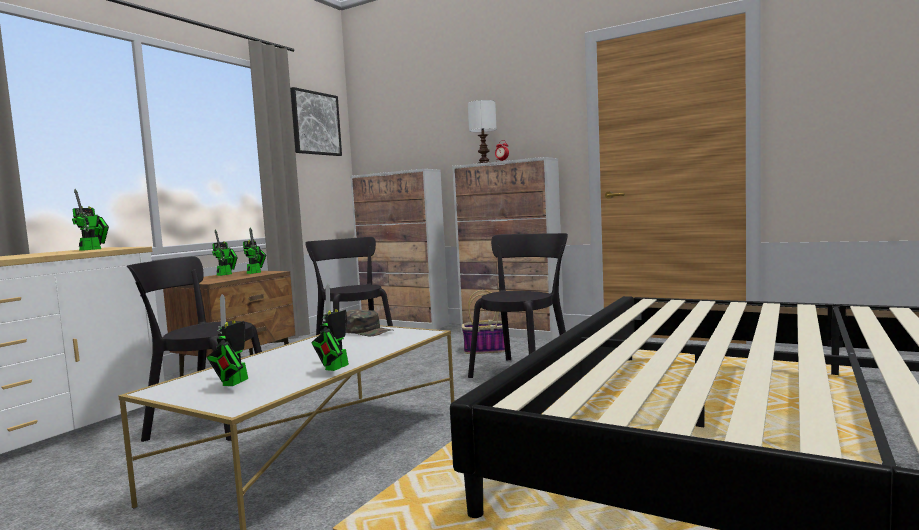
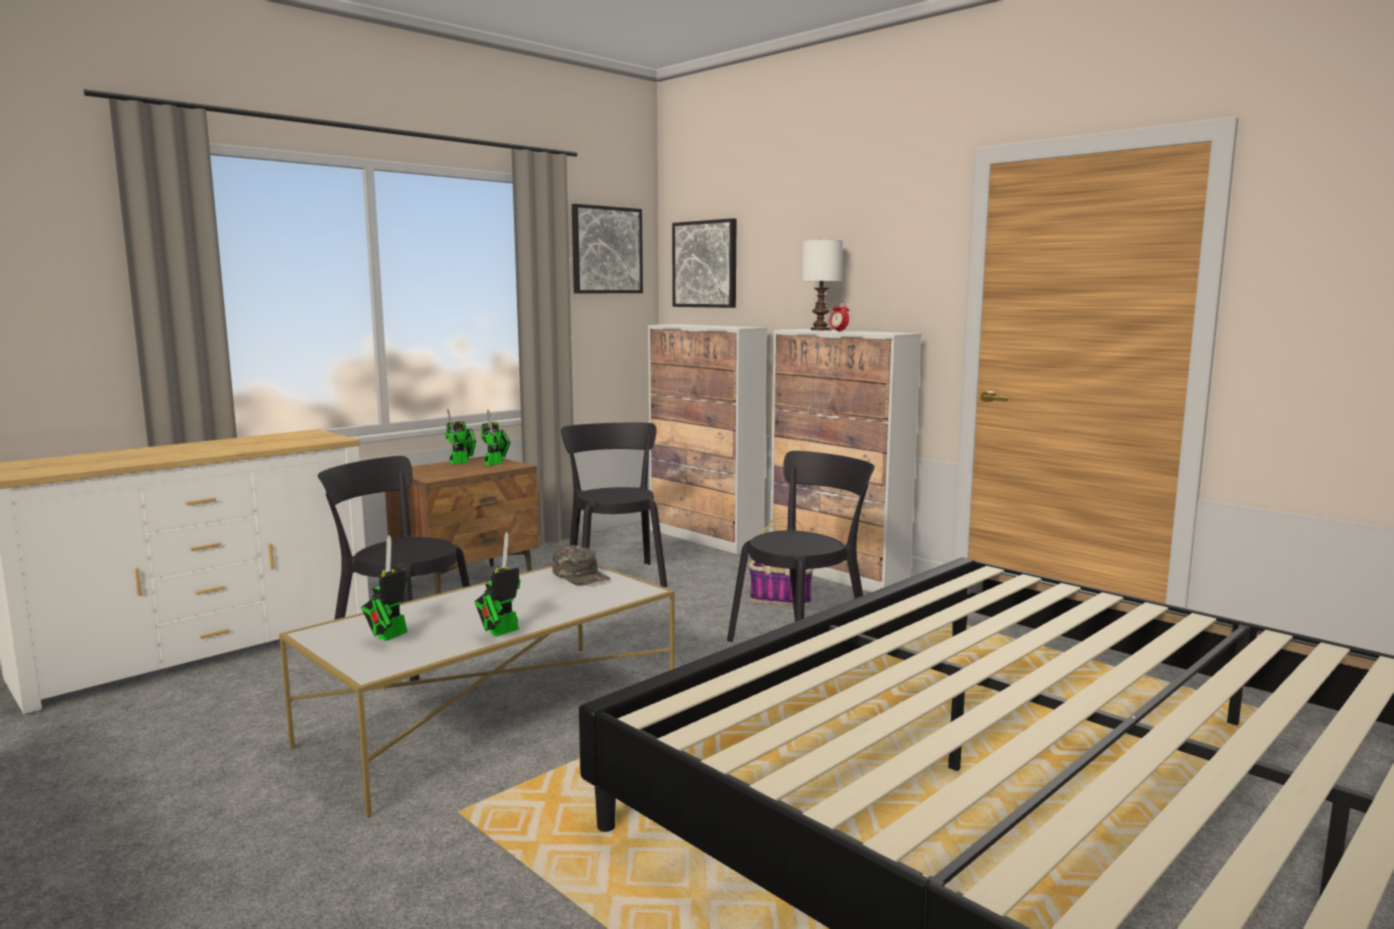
camera: 15 degrees right, 5 degrees up
(93, 249) = (299, 438): toy robot -> none
(387, 132) = (705, 264): none -> picture

